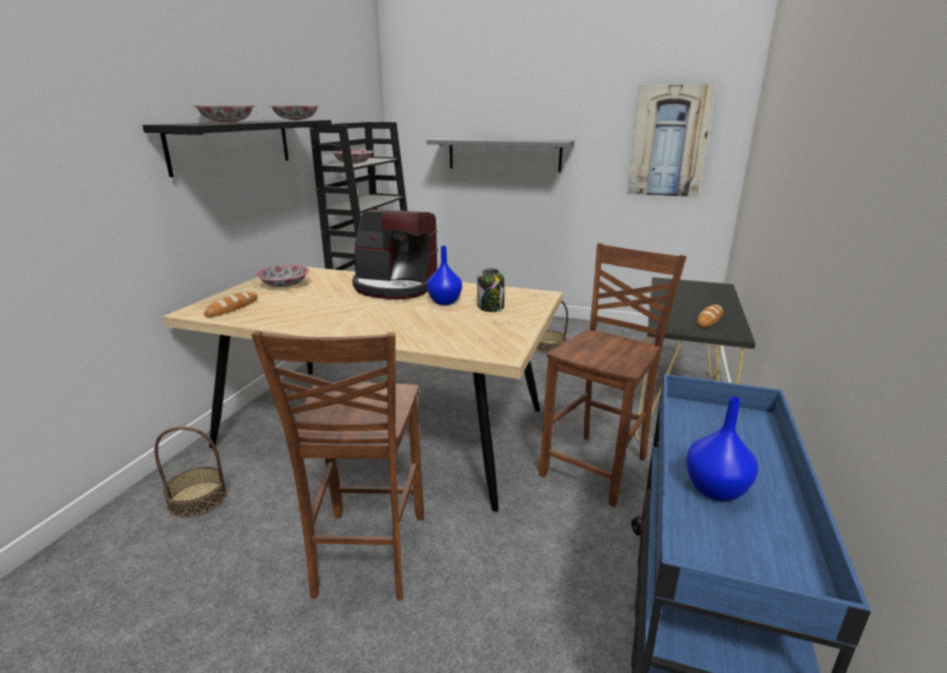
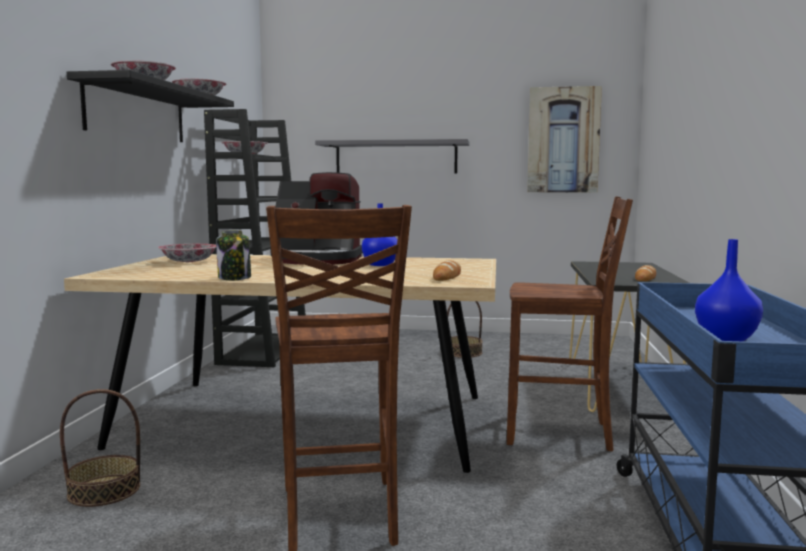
camera: 10 degrees left, 15 degrees down
(232, 308) = (143, 272): bread -> bread (447, 276)
(491, 307) = (432, 266): jar -> jar (235, 278)
(598, 467) = (561, 433): brown chair -> brown chair turned 75 degrees clockwise

